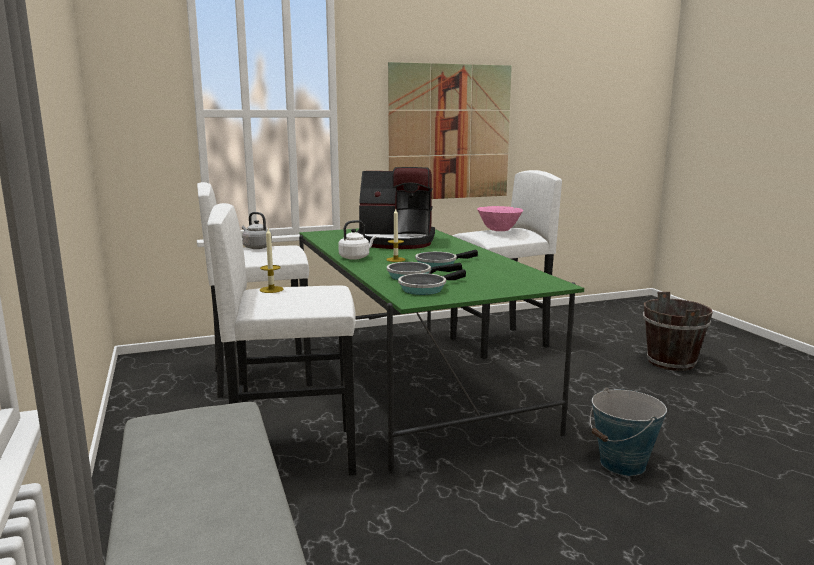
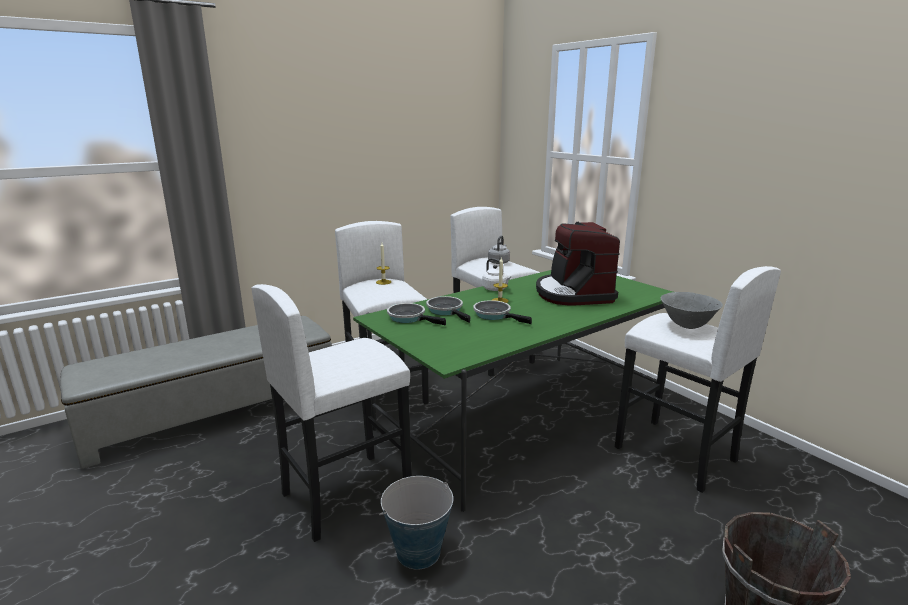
camera: 75 degrees right, 5 degrees up
(450, 132) = (759, 198): picture -> none
(499, 231) = (687, 326): pink bowl -> grey bowl
(528, 501) = (345, 494): none -> white stool

